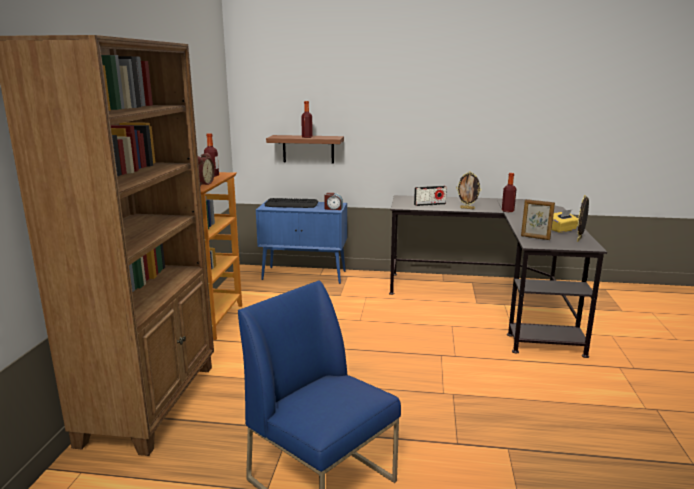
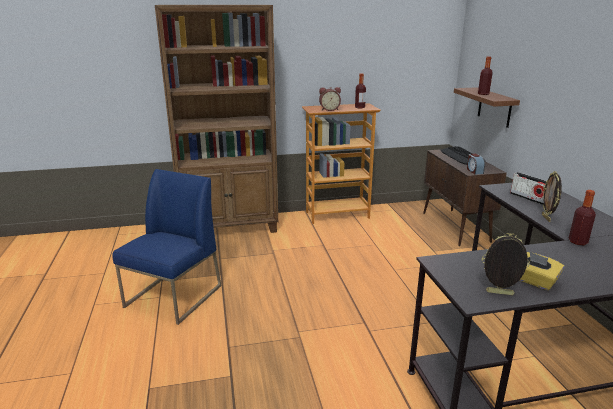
camera: 70 degrees right, 5 degrees up
(305, 275) = (455, 227): blue cabinet -> brown cabinet
(535, 238) = (468, 263): picture frame -> none

